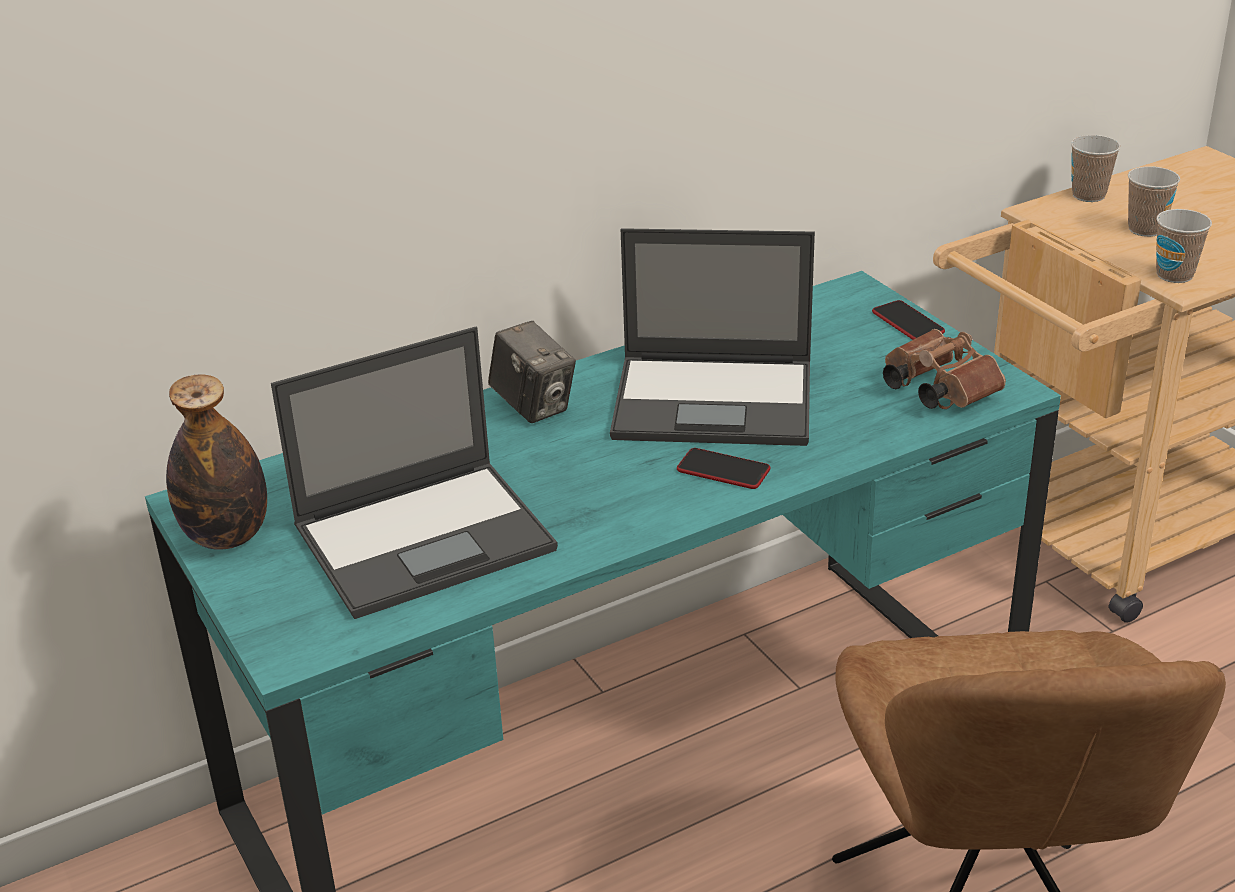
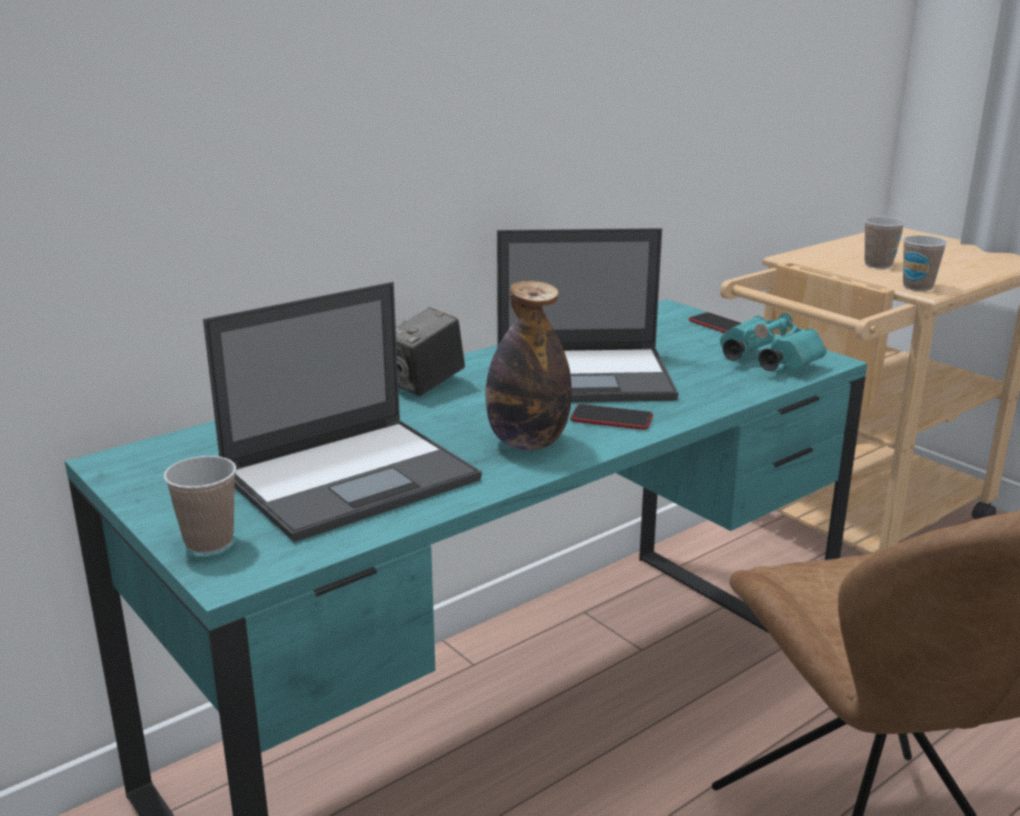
camera: 10 degrees left, 10 degrees down
(227, 536) = (152, 486): bottle -> bottle (527, 443)
(533, 406) = (426, 385): camera -> camera turned 90 degrees clockwise
(935, 389) = (765, 362): brown binoculars -> turquoise binoculars
(1088, 195) = (824, 249): cup -> cup (209, 542)

